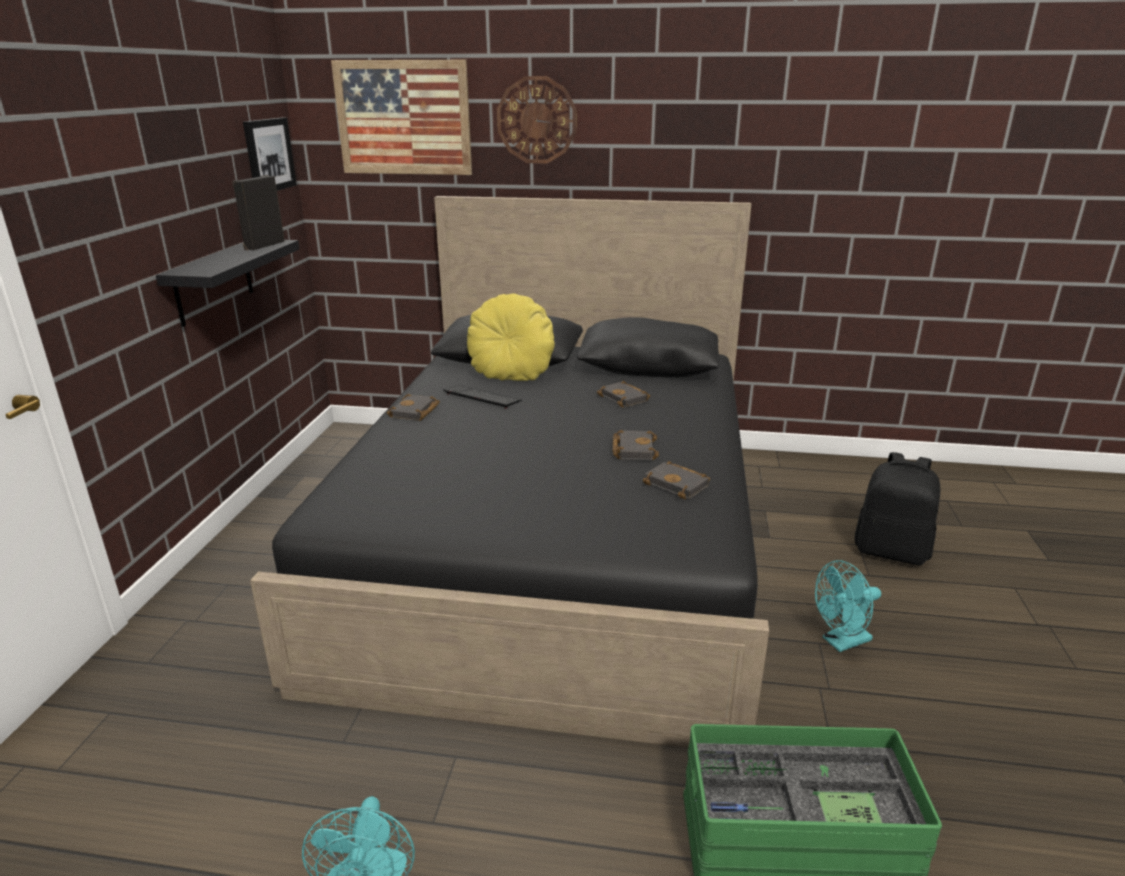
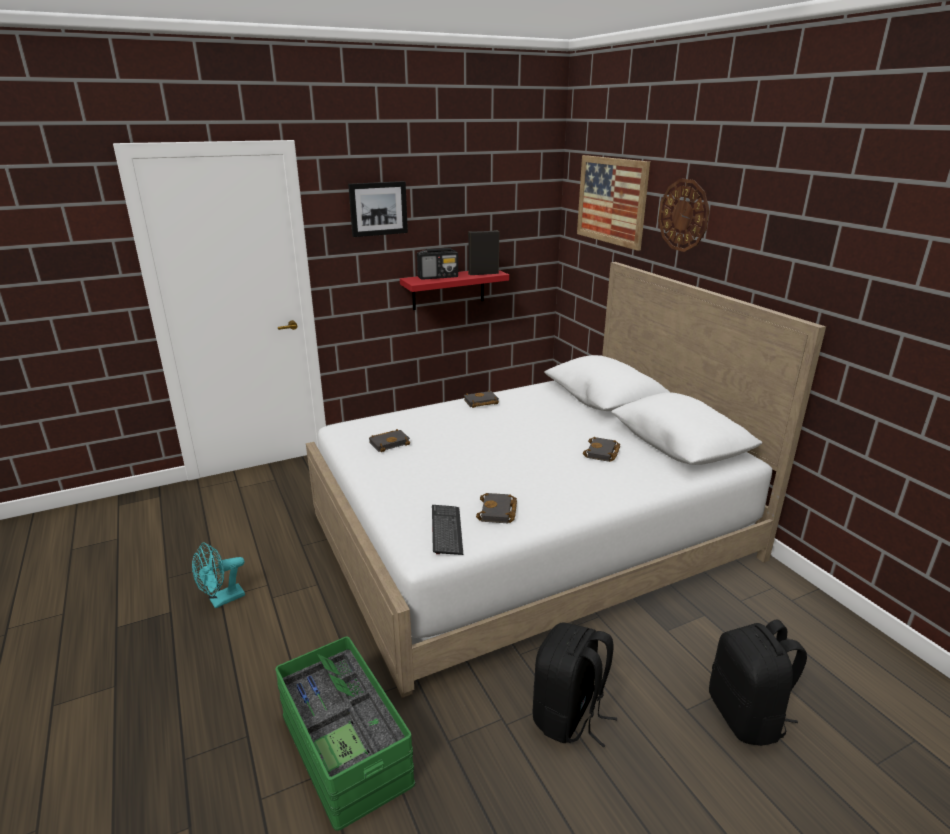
camera: 55 degrees right, 0 degrees up
(214, 261) = (438, 277): none -> radio
(214, 281) = (448, 289): black shelf -> red shelf
(268, 155) = (527, 216): picture -> picture (378, 208)
(482, 397) = (528, 411): keyboard -> keyboard (446, 530)
(511, 377) = (573, 407): yellow pillow -> none
(557, 544) = (530, 535): black bed -> white bed
(633, 449) = (527, 481): black book -> black book (390, 443)
(841, 642) = (569, 716): turquoise fan -> black backpack

